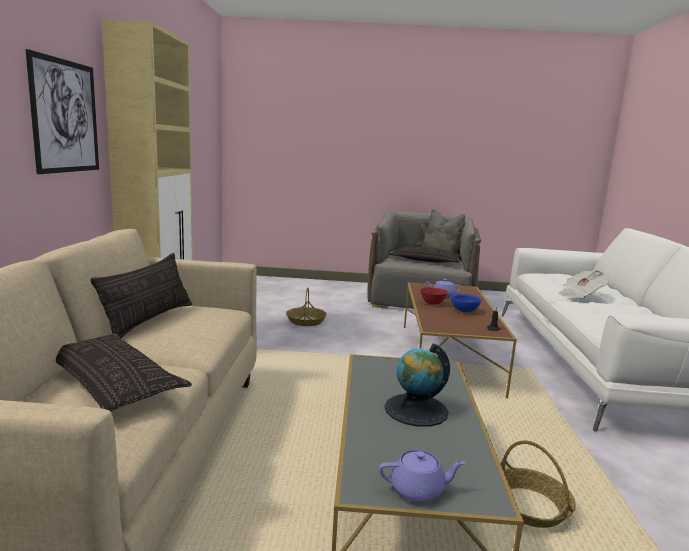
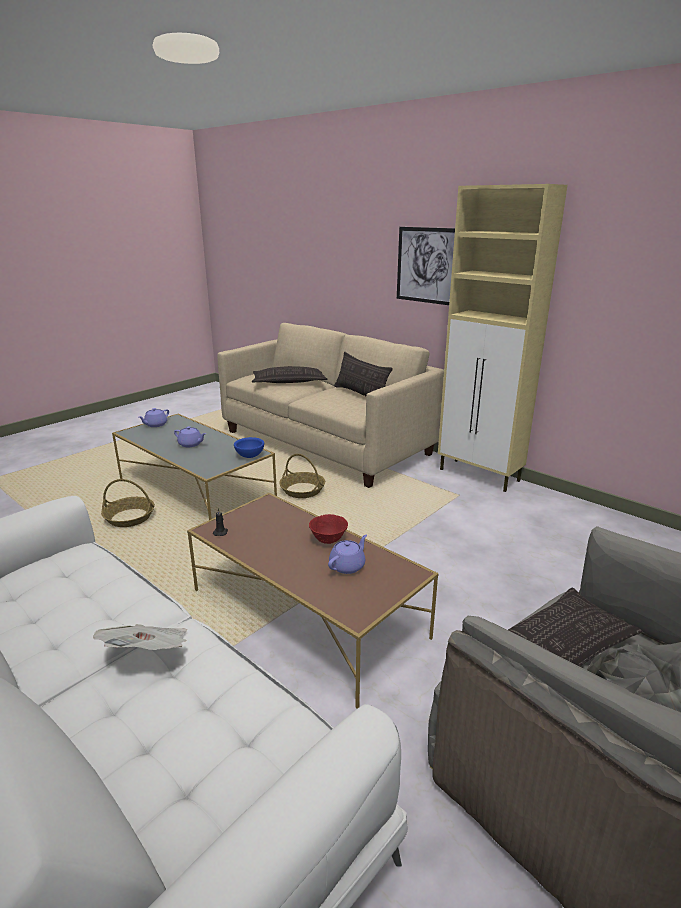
camera: 130 degrees right, 10 degrees up
(306, 321) = (507, 564): basket -> basket (302, 490)
(416, 410) = (191, 444): globe -> purple teapot
(464, 311) = (281, 546): blue bowl -> blue bowl (250, 456)

